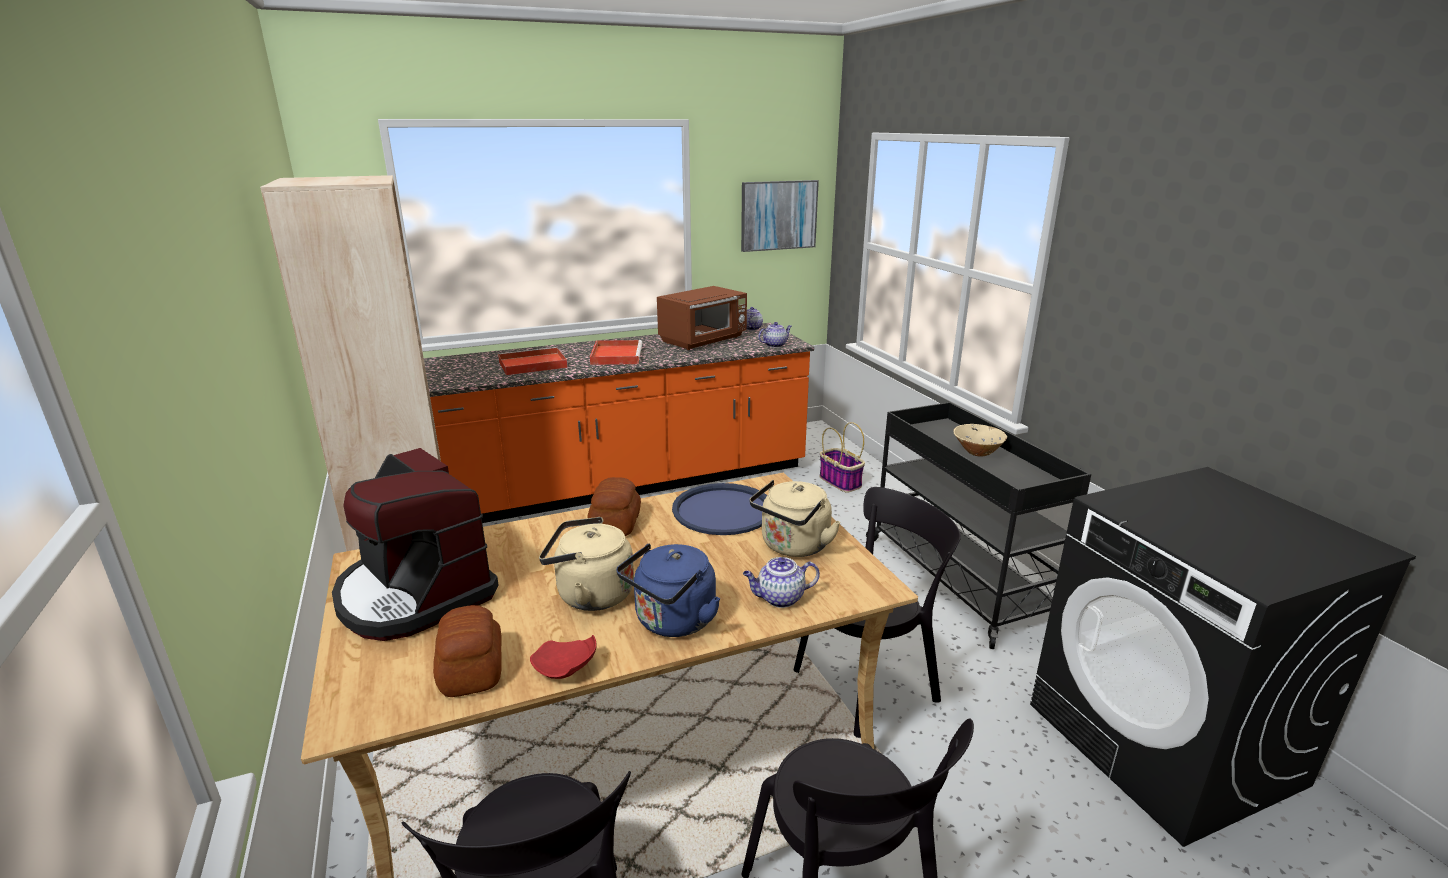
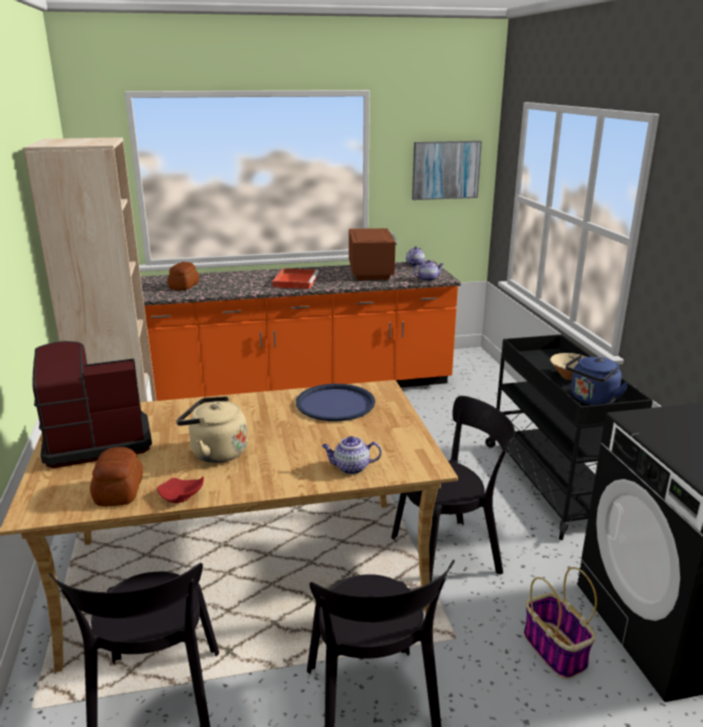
camera: 10 degrees right, 0 degrees up
(414, 594) = (97, 441): coffee machine -> coffee machine turned 105 degrees clockwise
(531, 365) = (227, 285): red tray -> none
(614, 524) = (250, 407): bread -> bread (183, 286)
(672, 622) = (266, 476): blue kettle -> blue kettle (591, 399)
(704, 340) = (371, 272): brown microwave -> brown microwave turned 60 degrees counterclockwise
(793, 547) = (377, 433): beige kettle -> none
(841, 482) = (480, 398): basket -> basket (556, 651)

